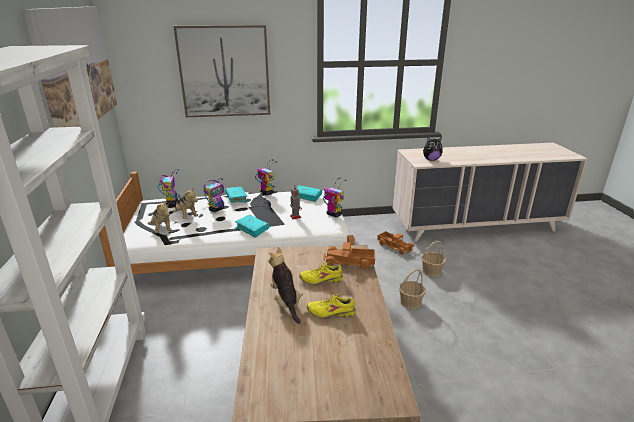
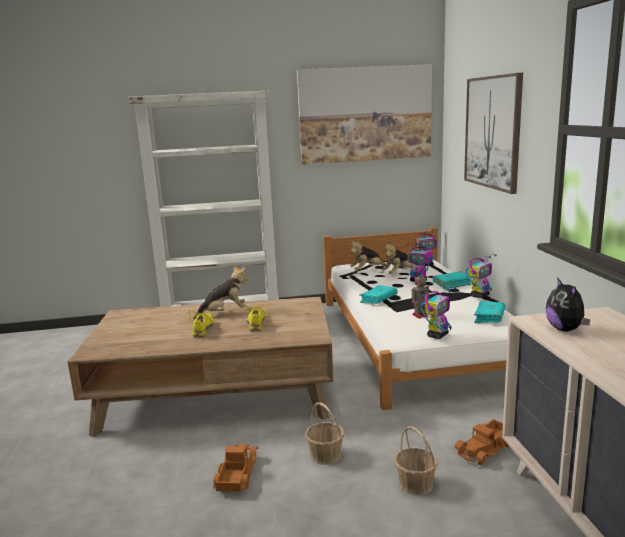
camera: 90 degrees right, 10 degrees down
(349, 262) = (289, 334): toy truck -> toy truck (235, 474)

